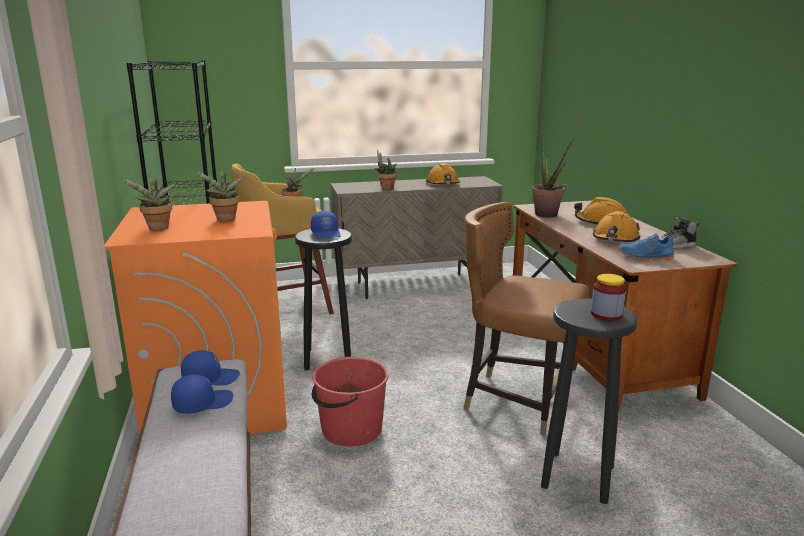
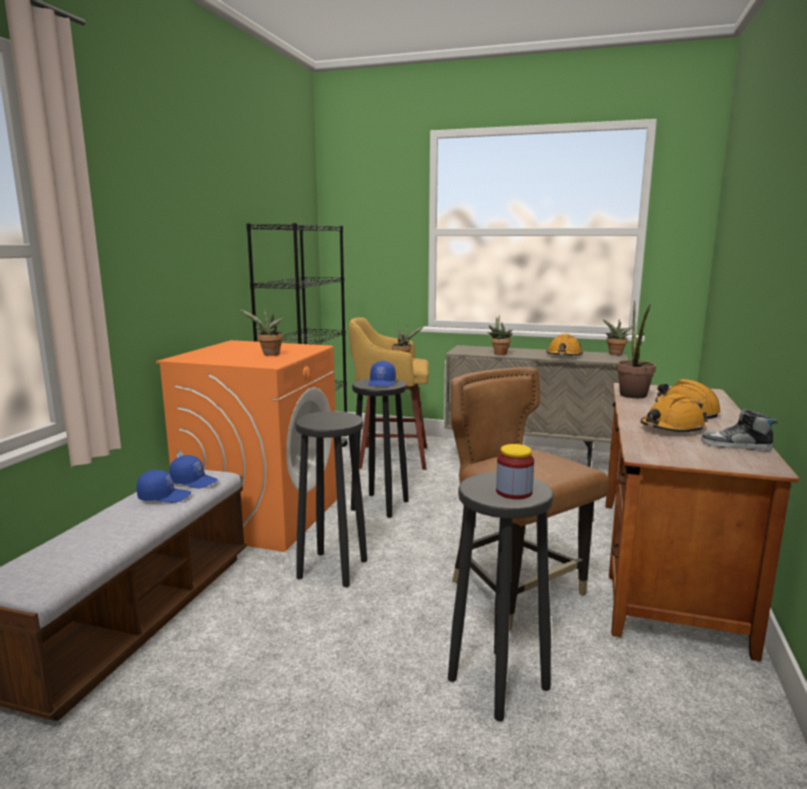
camera: 30 degrees right, 5 degrees down
(157, 228) = (212, 354): potted plant -> potted plant (615, 354)
(350, 430) = (333, 568): red bucket -> black stool
(646, 258) = (674, 451): blue shoe -> none

